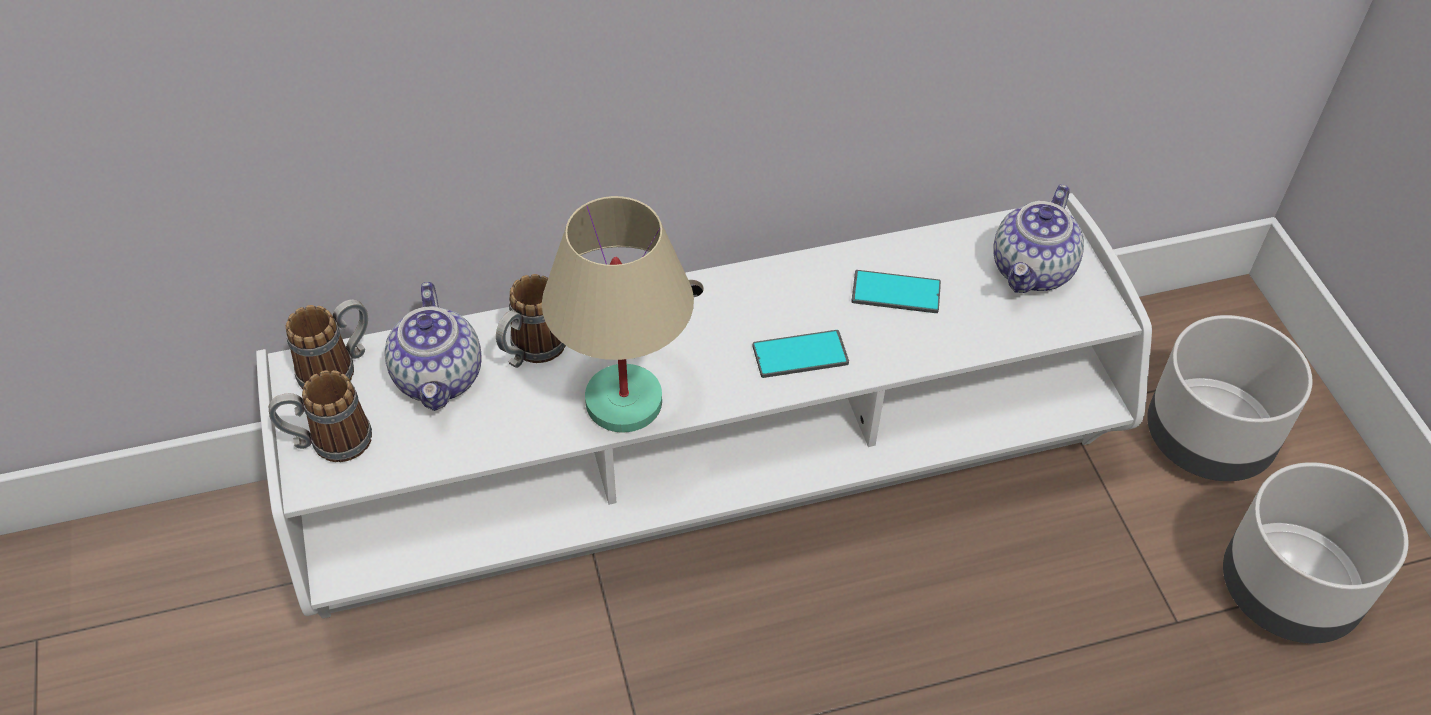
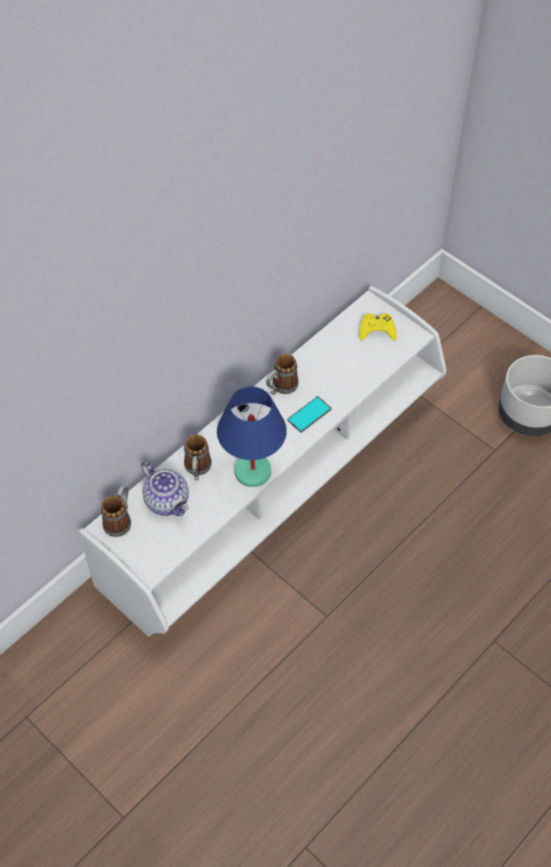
camera: 30 degrees left, 5 degrees up
(328, 443) = (143, 552): mug -> mug (281, 388)
(622, 402) = (252, 472): beige table lamp -> blue table lamp
(896, 293) = (329, 367): phone -> none
(1033, 271) = (377, 330): teapot -> yellow game controller
(1205, 439) = (462, 364): grey planter -> none

